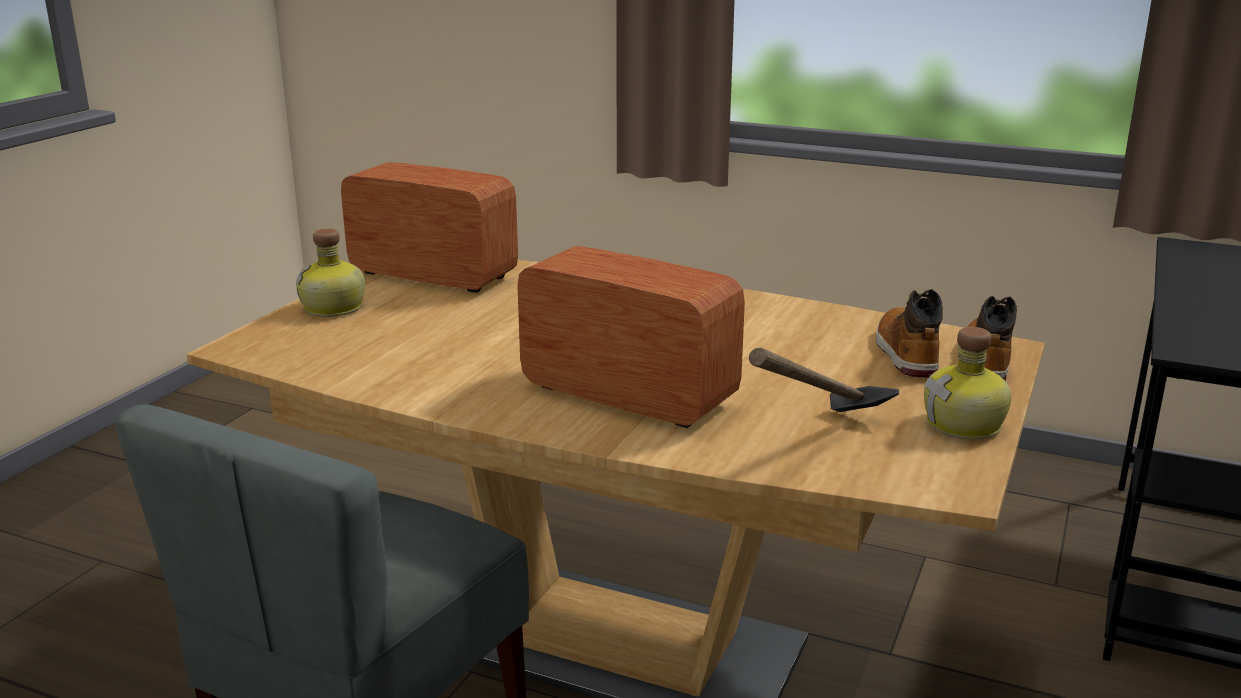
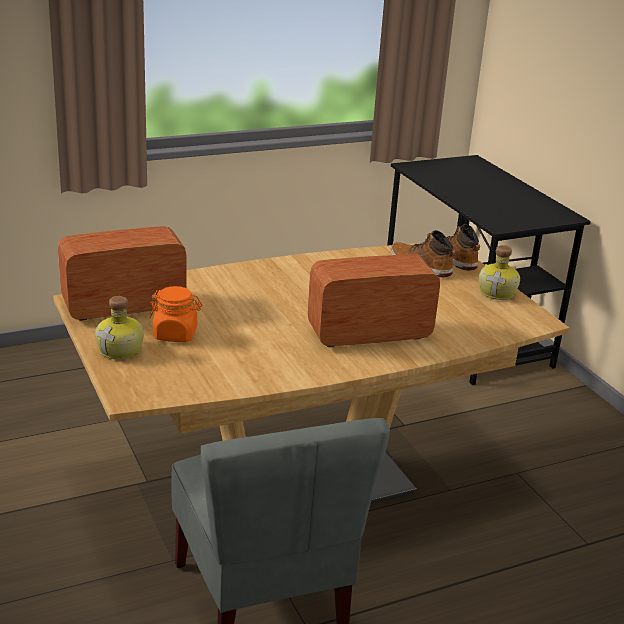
camera: 50 degrees left, 5 degrees up
(416, 314) = (175, 334): none -> orange jar
(819, 444) = (473, 323): hammer -> none

